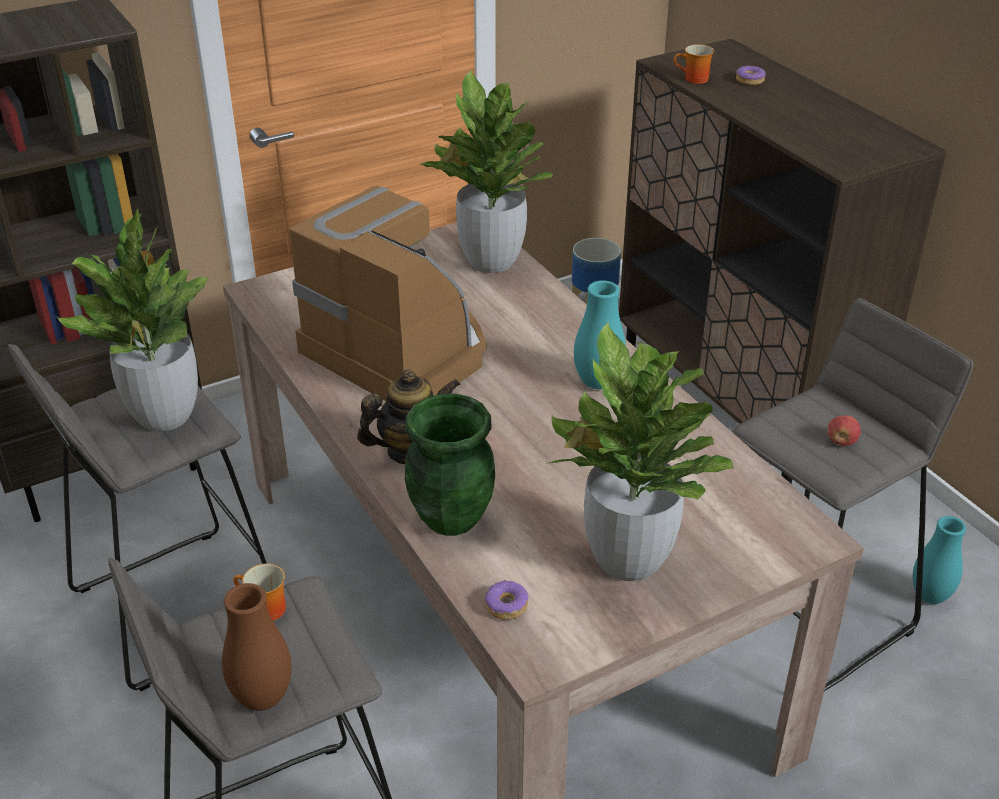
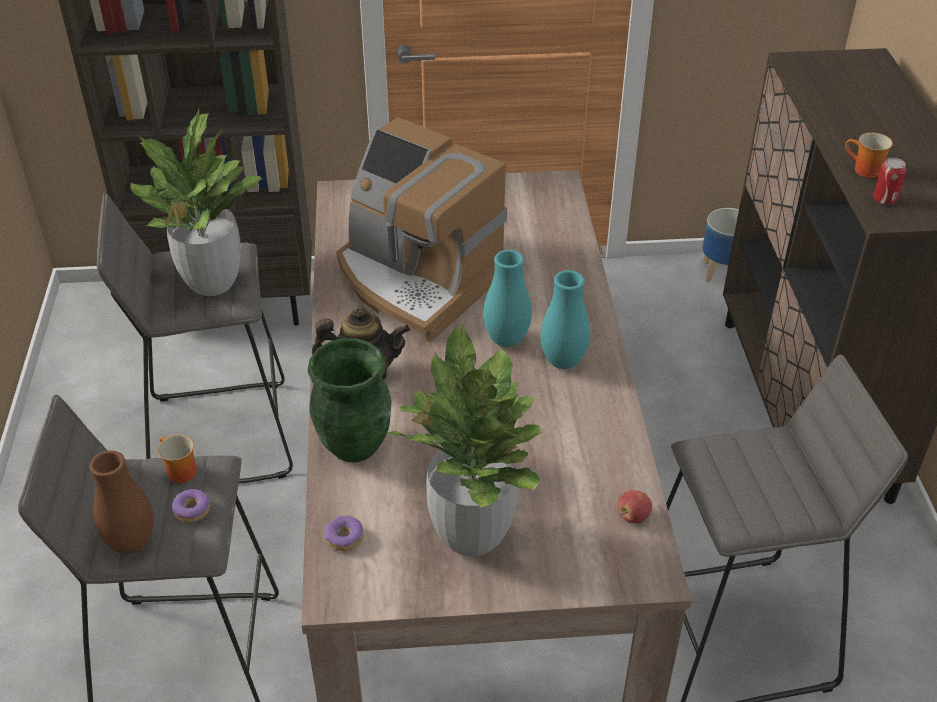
camera: 25 degrees right, 5 degrees up
(399, 349) = (417, 279): coffee machine -> coffee machine turned 150 degrees clockwise
(490, 261) = (551, 217): potted plant -> none
(693, 80) = (808, 86): mug -> mug (863, 171)
(750, 81) = (865, 100): donut -> donut (192, 510)
(831, 153) = (884, 199): none -> can
(841, 441) = (764, 489): apple -> apple (633, 516)
(930, 596) = (873, 663): turquoise vase -> turquoise vase (506, 340)

